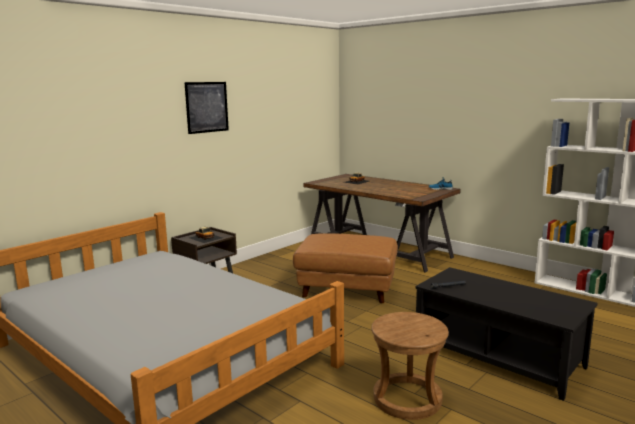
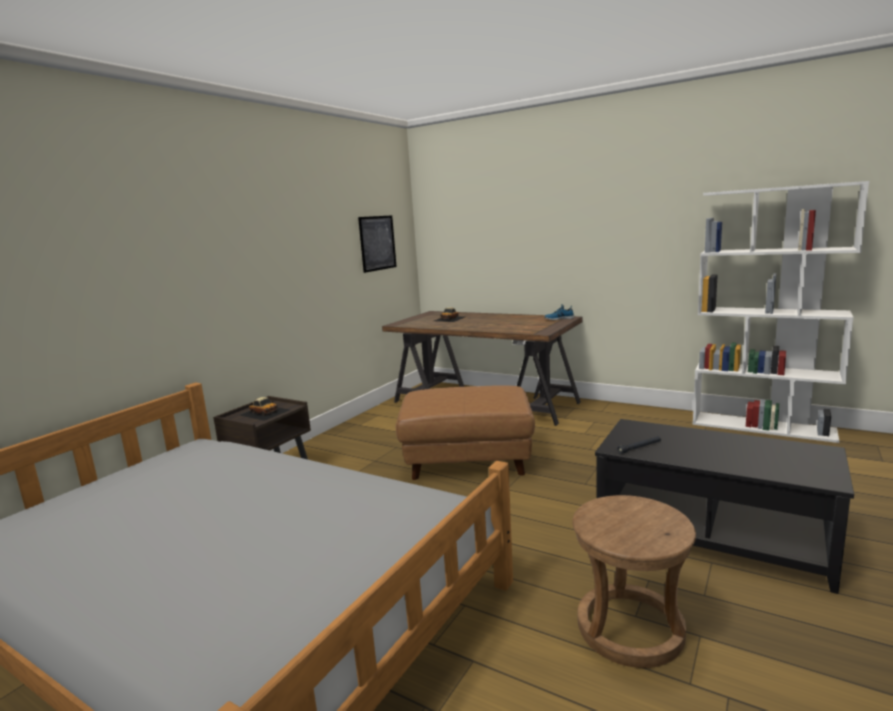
camera: 10 degrees left, 0 degrees up
(207, 107) = (249, 229): picture -> picture (377, 243)

